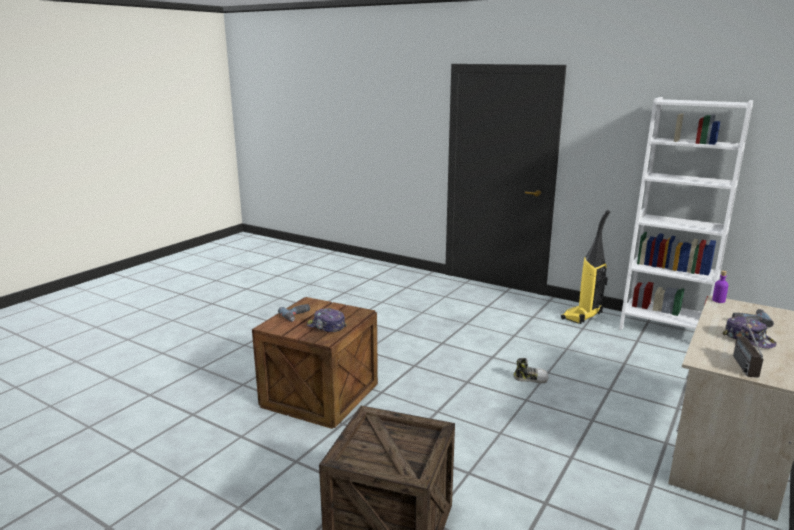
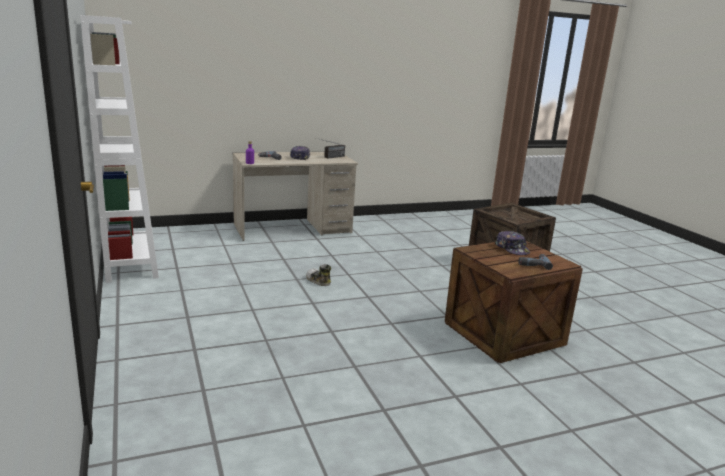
camera: 145 degrees left, 0 degrees up
(582, 316) = (148, 297): vacuum cleaner -> none

